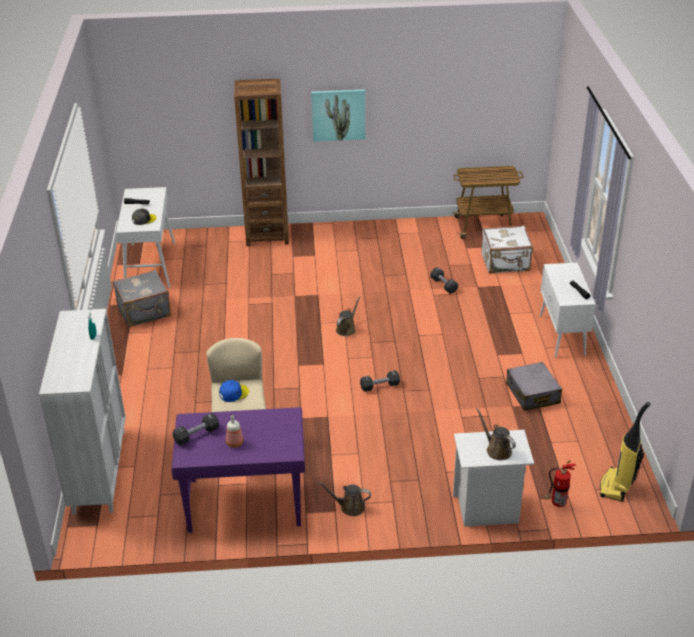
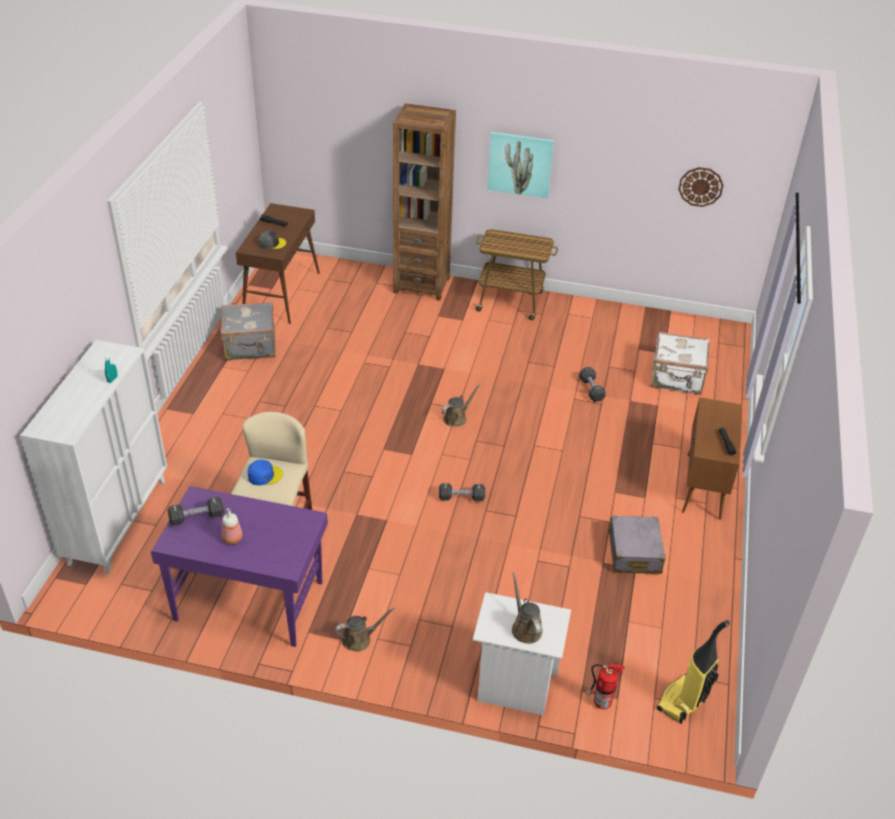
camera: 15 degrees right, 5 degrees up
(150, 266) = (281, 293): white console table -> brown console table
(350, 507) = (359, 639): brown watering can -> brown watering can turned 135 degrees clockwise
(484, 226) = (671, 327): cart -> cart (511, 302)
(488, 106) = (700, 186): none -> wall clock
(562, 336) = (703, 487): white cabinet -> brown cabinet

